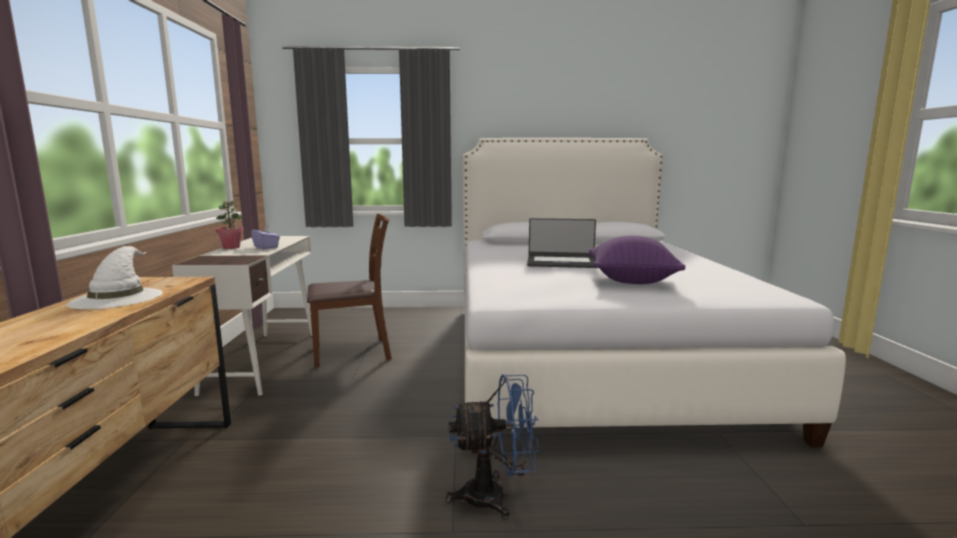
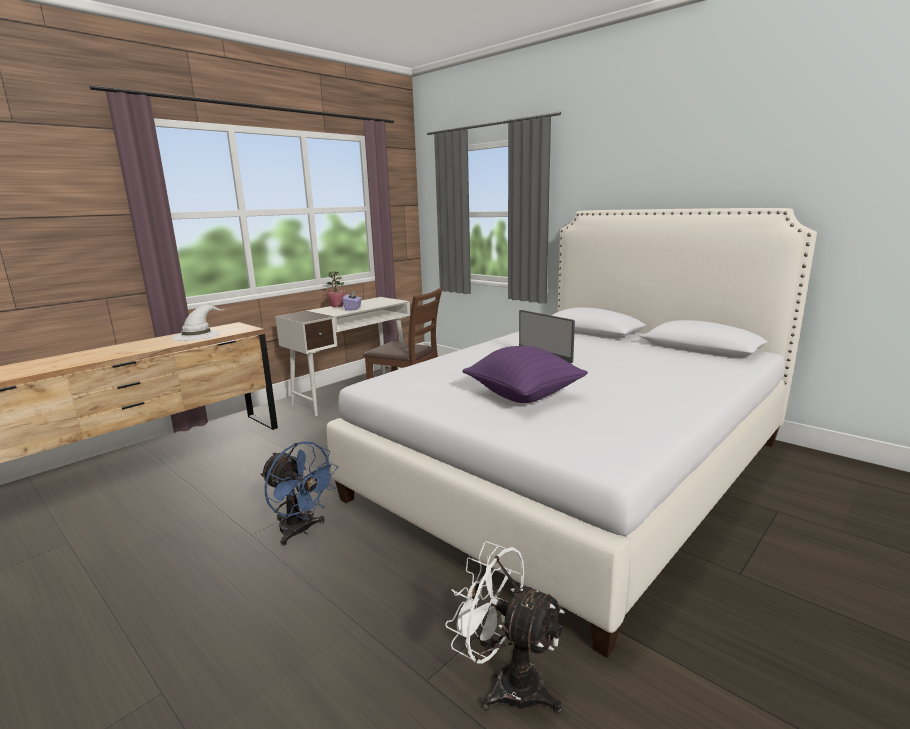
camera: 45 degrees right, 5 degrees up
(828, 493) = (507, 683): none -> white fan

